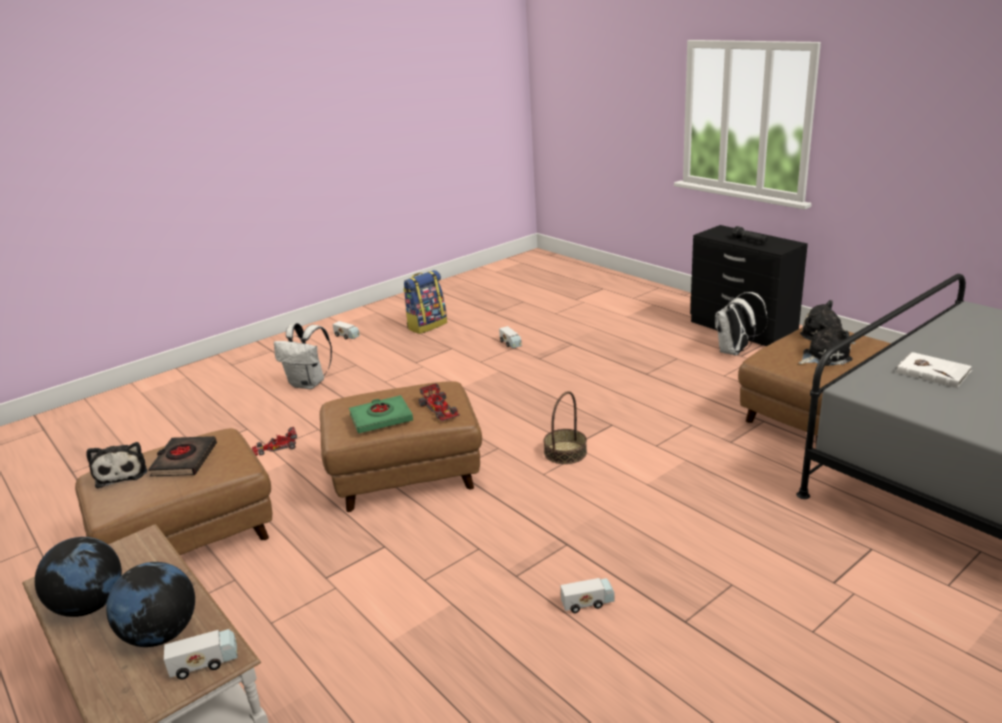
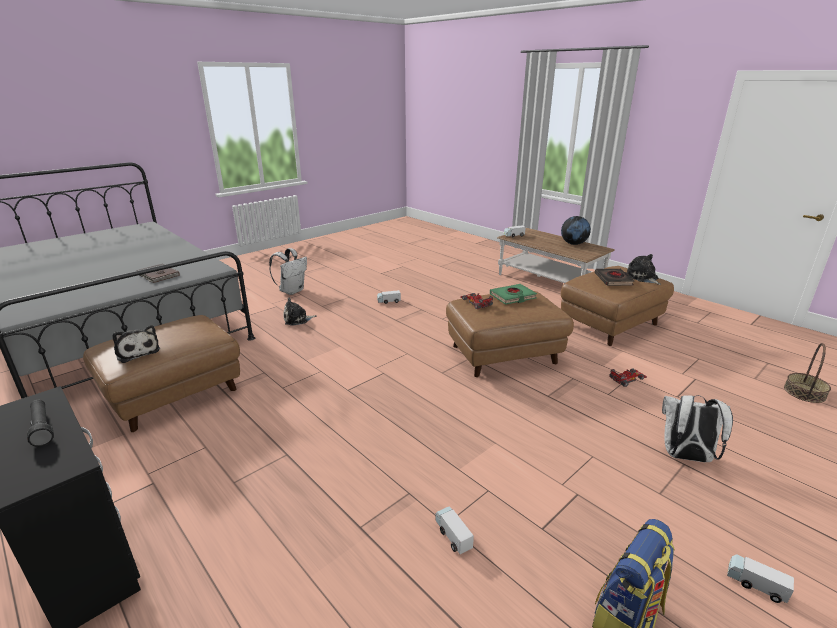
camera: 175 degrees right, 0 degrees up
(161, 634) = (536, 239): globe -> none
(565, 452) = (390, 367): basket -> basket (804, 392)
(735, 352) = (152, 492): white backpack -> white backpack (292, 291)
(823, 357) = (172, 330): plush toy -> plush toy (297, 319)
(932, 372) = (158, 275): white book -> brown book

